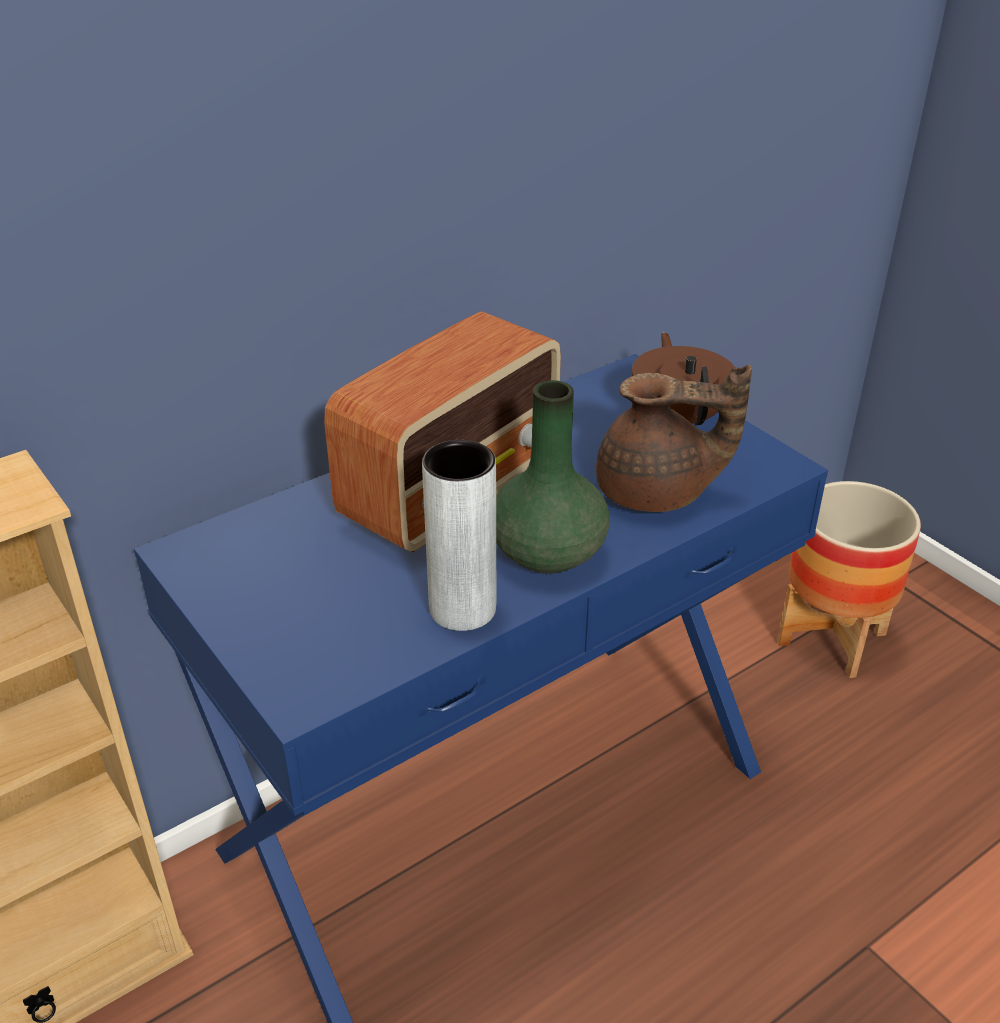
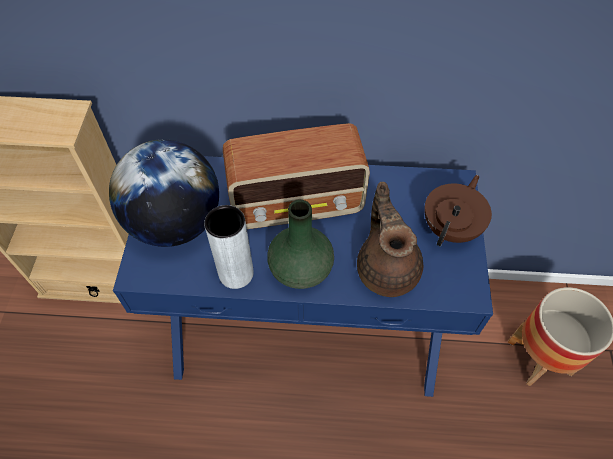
camera: 40 degrees right, 20 degrees up
(289, 605) = (176, 223): none -> globe
(657, 493) = (387, 268): brown teapot -> brown teapot turned 150 degrees counterclockwise

